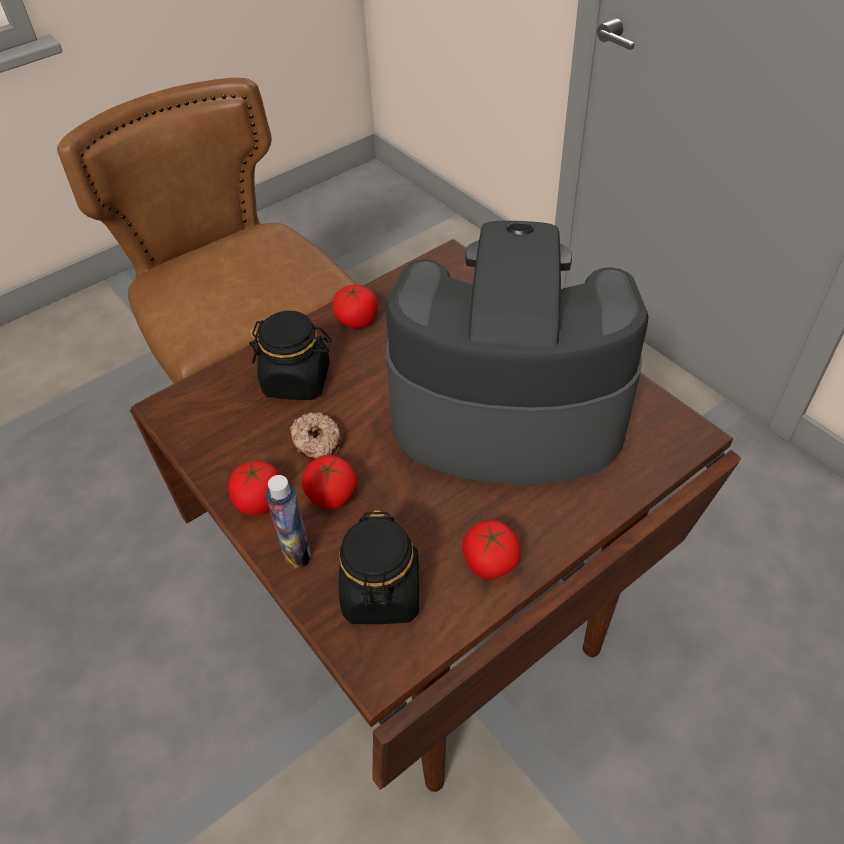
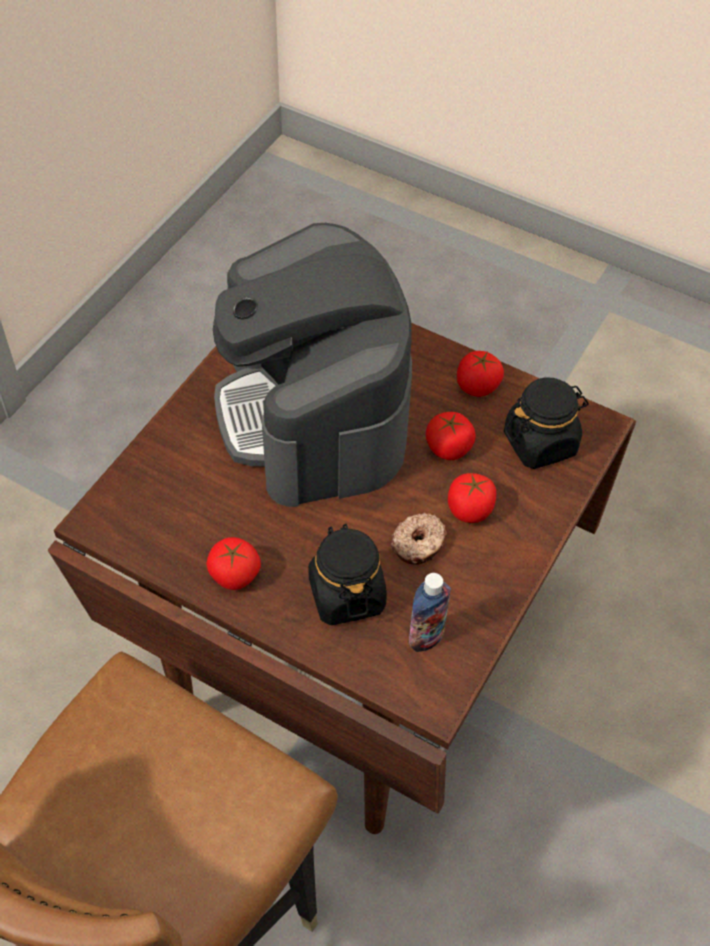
camera: 115 degrees left, 5 degrees up
(259, 500) = (503, 562): tomato -> tomato (448, 448)
(296, 551) = (535, 513): bottle -> bottle (426, 637)

